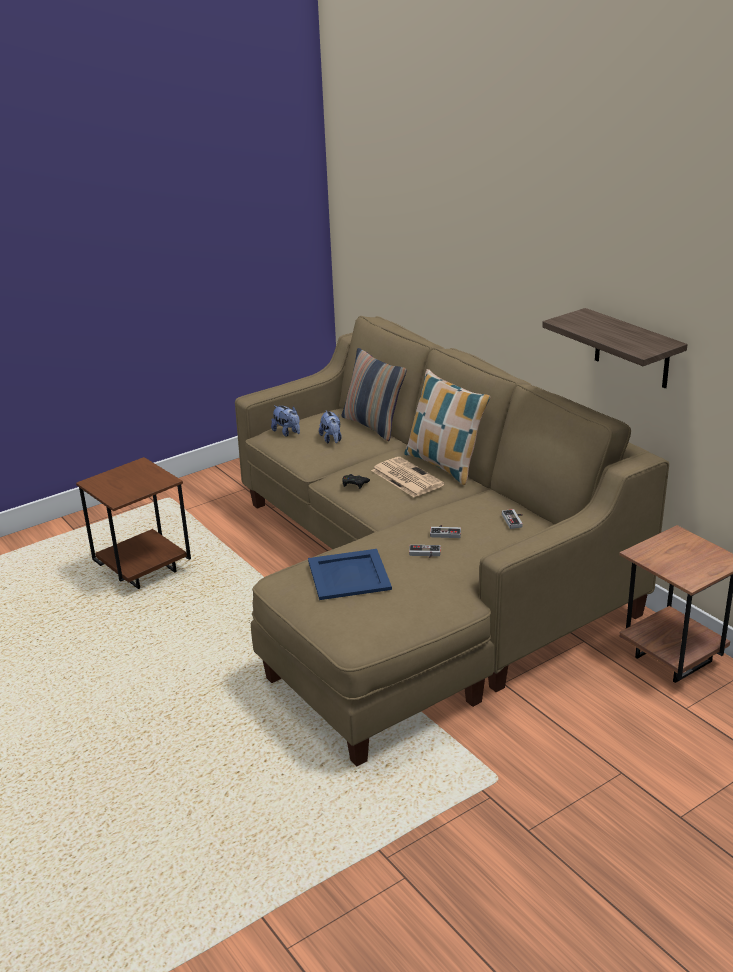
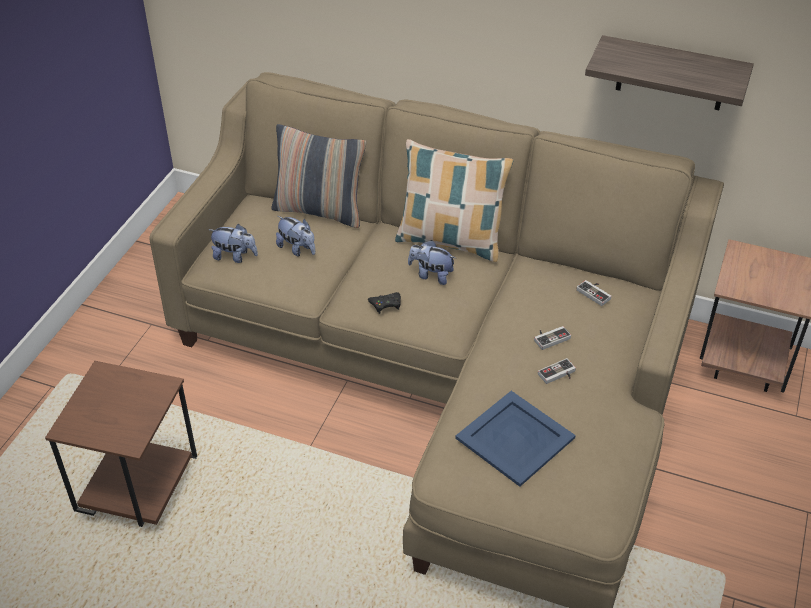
camera: 35 degrees left, 15 degrees up
(406, 477) = (431, 275): newspaper -> plush toy

